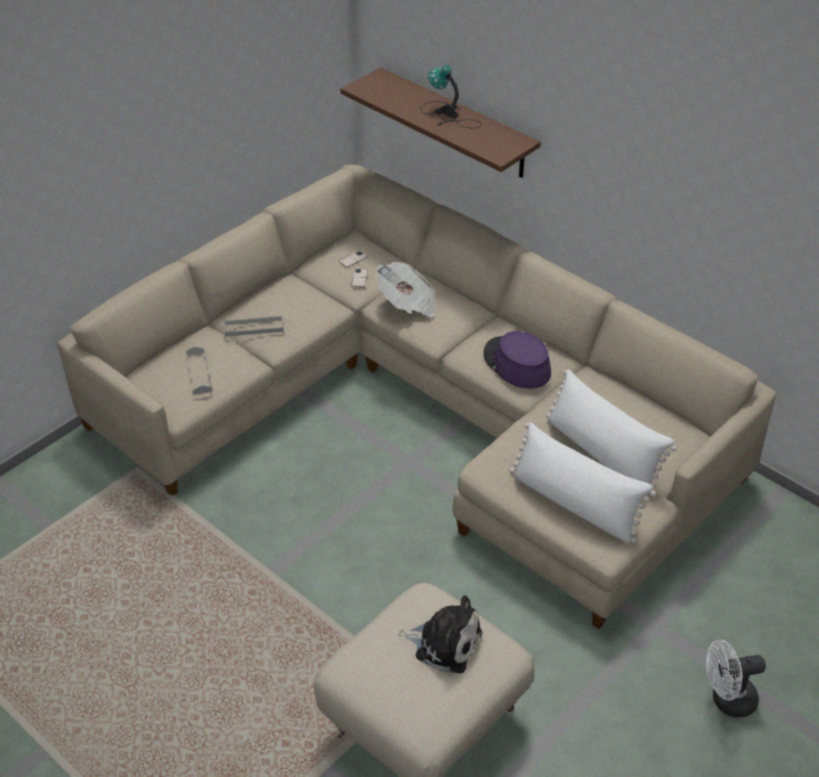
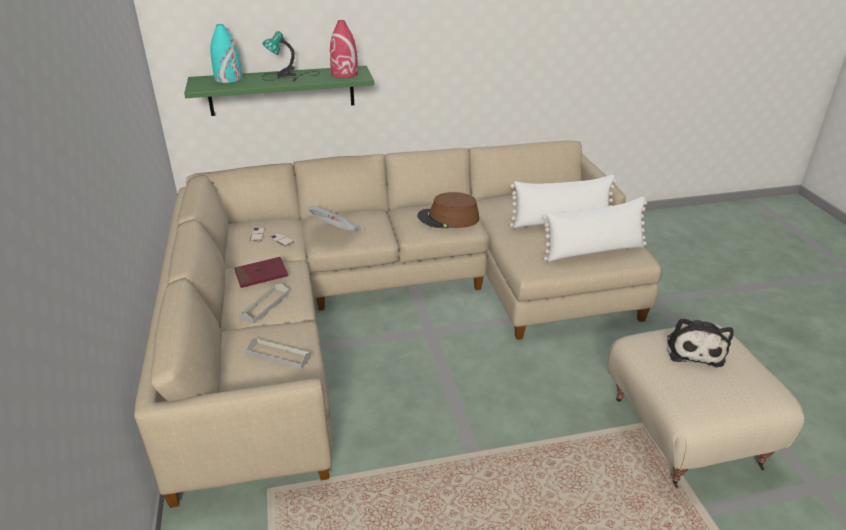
camera: 55 degrees left, 10 degrees down
(292, 299) = (261, 275): none -> red book
(400, 89) = (228, 79): none -> turquoise vase
(444, 643) = (694, 349): plush toy -> plush toy turned 135 degrees clockwise
(456, 124) = (281, 90): brown shelf -> green shelf
(495, 142) = (345, 74): none -> red vase
(516, 364) = (448, 218): purple hat -> brown hat
(727, 700) = (728, 301): white fan -> none

